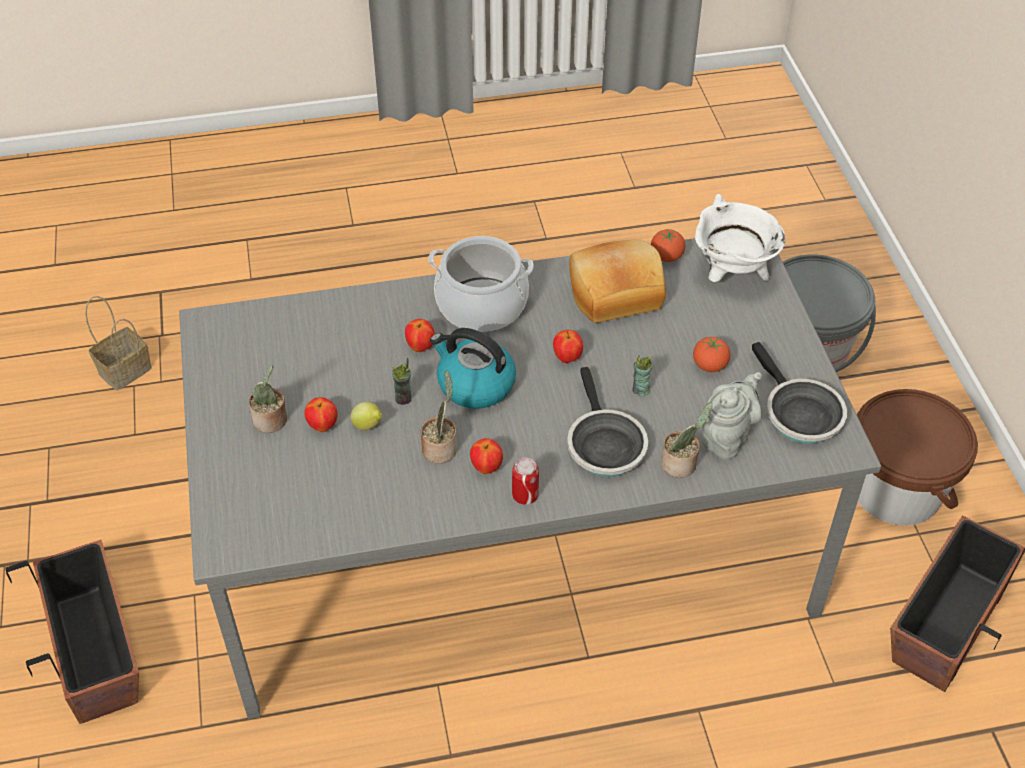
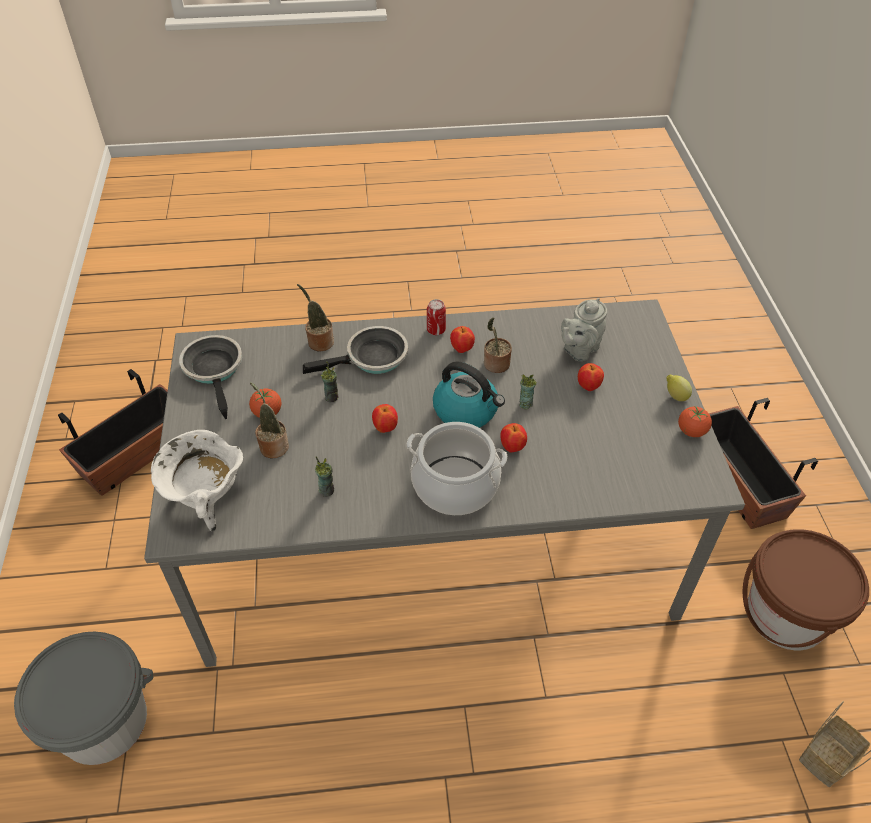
camera: 175 degrees left, 0 degrees up
(271, 421) = (630, 393): potted plant -> potted plant (273, 445)
(368, 426) = (552, 384): lemon -> lemon (675, 396)
(603, 445) = (372, 358): frying pan -> frying pan turned 75 degrees clockwise
(614, 292) = (326, 490): bread -> cup
(666, 257) = (263, 527): tomato -> tomato (691, 431)
(727, 437) = (277, 357): grey teapot -> grey teapot (579, 350)
(896, 490) = (108, 557): brown bucket -> brown bucket (786, 614)

